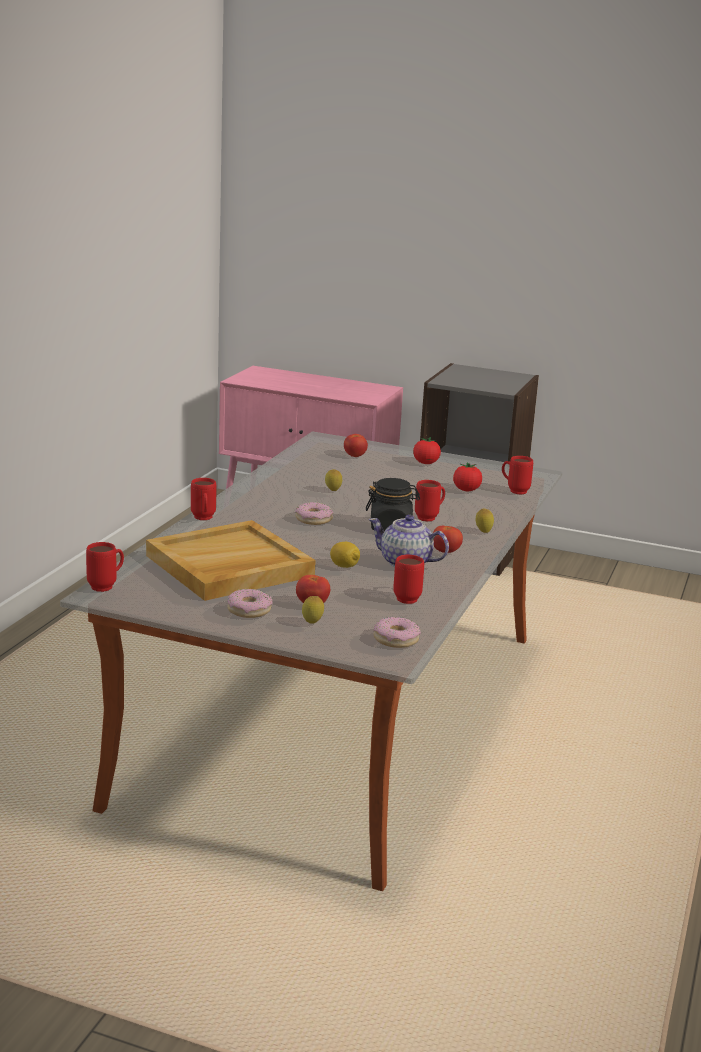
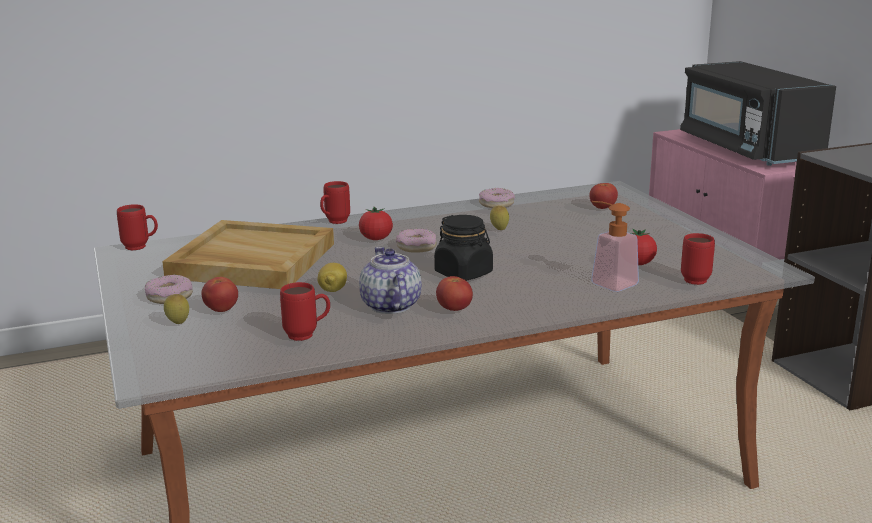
camera: 50 degrees right, 0 degrees up
(320, 385) = (747, 149): none -> black microwave
(396, 639) = (195, 363): donut -> donut (496, 204)
(426, 463) = (661, 230): tomato -> tomato (376, 239)
(430, 517) = (527, 276): red mug -> none
(480, 507) = (608, 282): none -> soap dispenser
(483, 532) = (545, 305): lemon -> none

